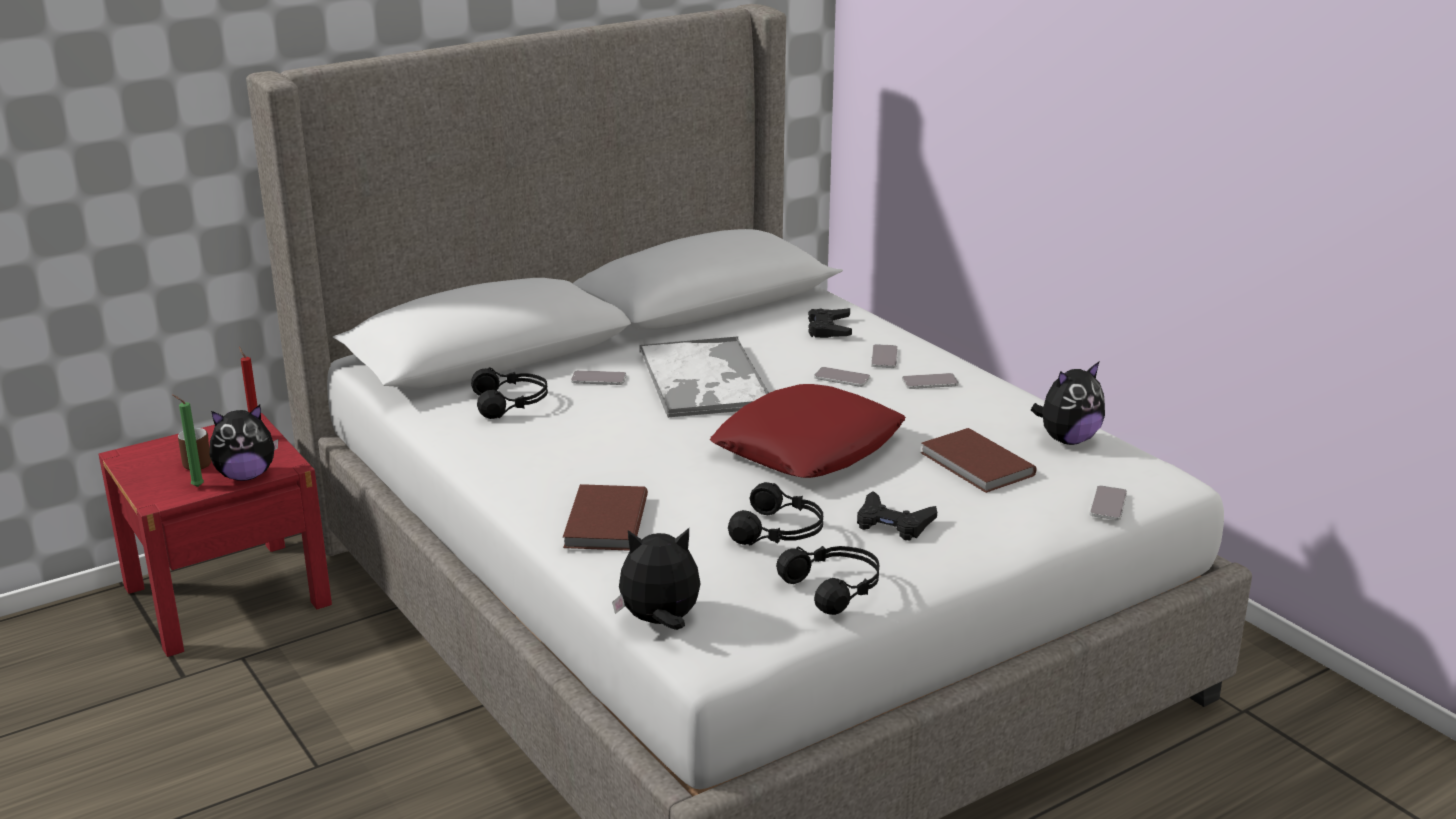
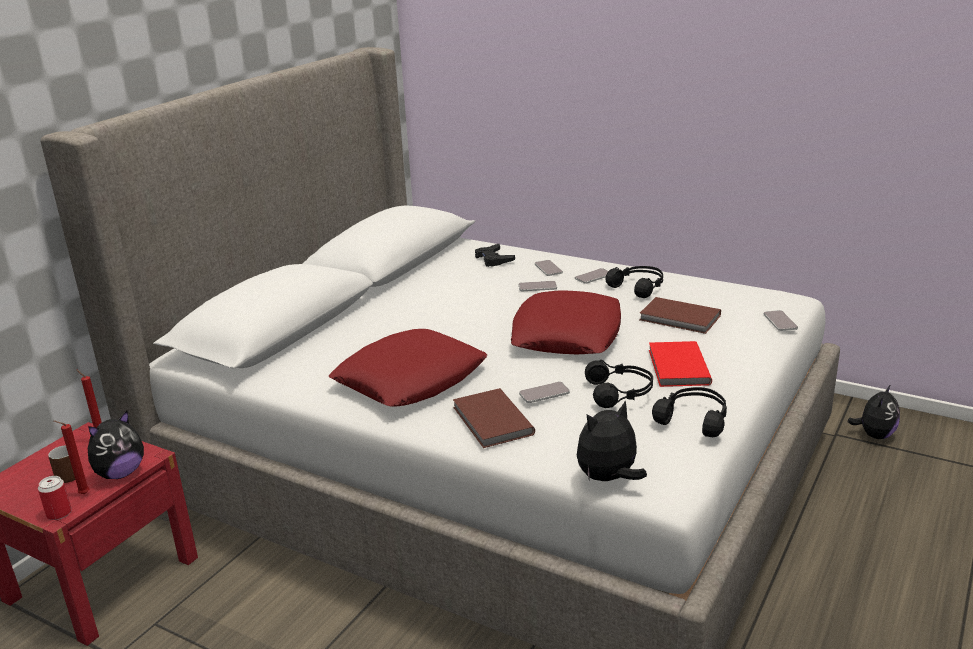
camera: 25 degrees left, 0 degrees up
(161, 499) = (59, 513): none -> can
(196, 486) = (82, 494): green candle -> red candle
(511, 403) = (330, 358): black headphones -> black headphones (639, 287)
(570, 450) = (410, 379): none -> red pillow
(598, 379) = (376, 326): phone -> phone (544, 393)
(704, 380) = (451, 309): tray -> none
(893, 523) = (677, 367): black game controller -> red book
(1067, 440) = (711, 290): plush toy -> plush toy (874, 435)

